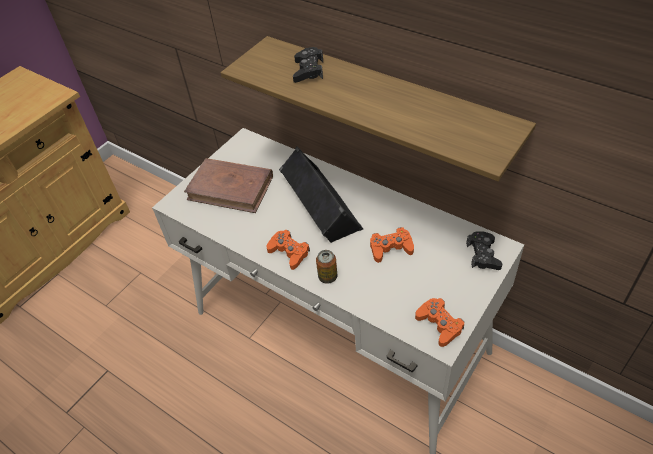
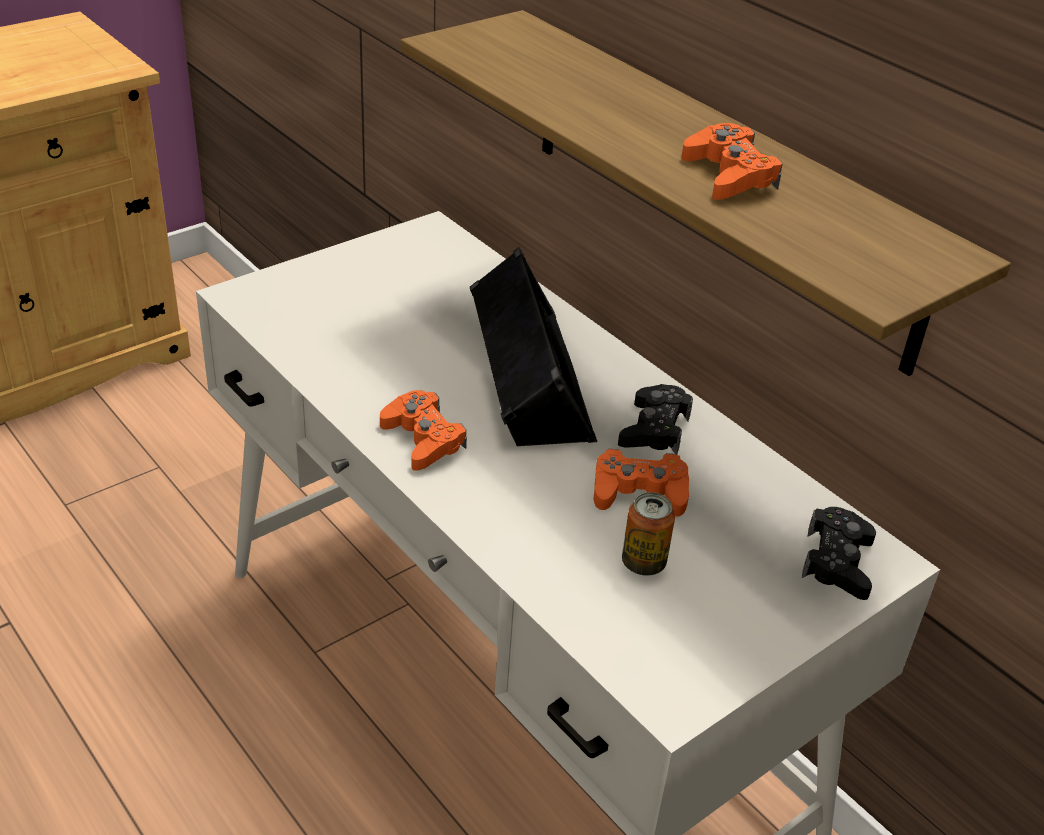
camera: 10 degrees right, 10 degrees down
(231, 188) = (363, 301): brown book -> none
(308, 70) = (573, 74): black game controller -> black game controller (654, 429)
(327, 277) = (481, 504): can -> can (643, 563)
(439, 324) = (681, 663): orange game controller -> orange game controller (729, 175)

